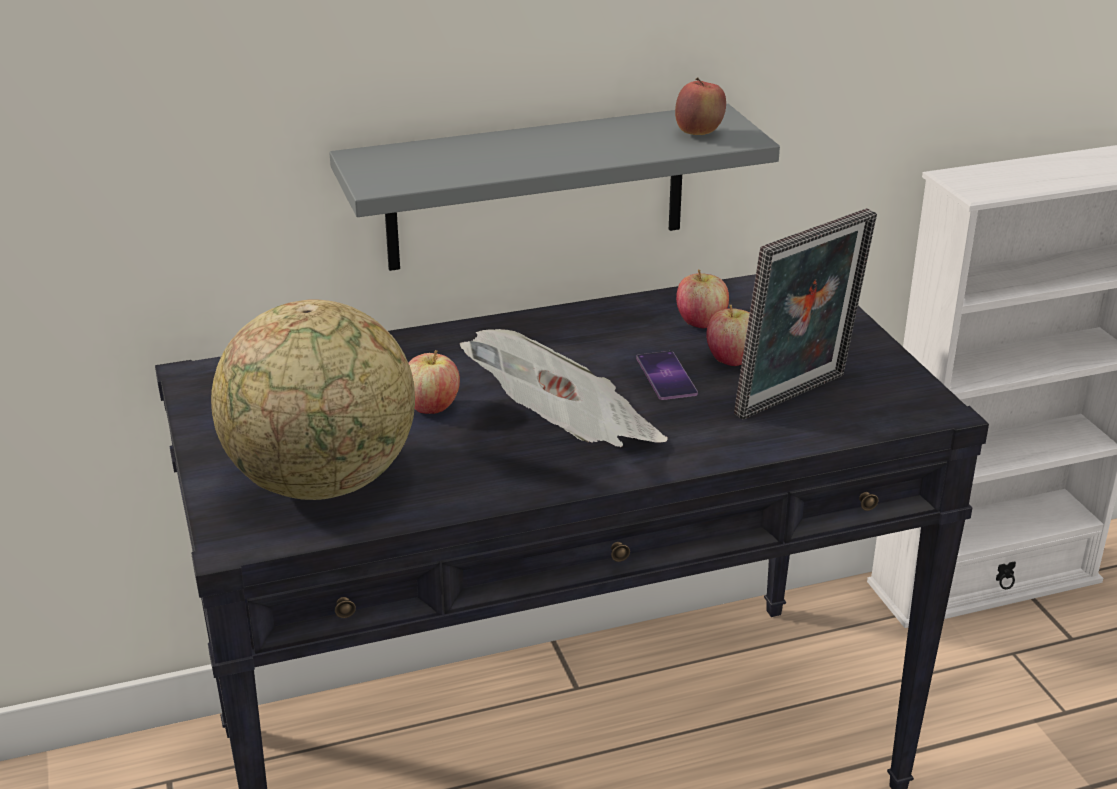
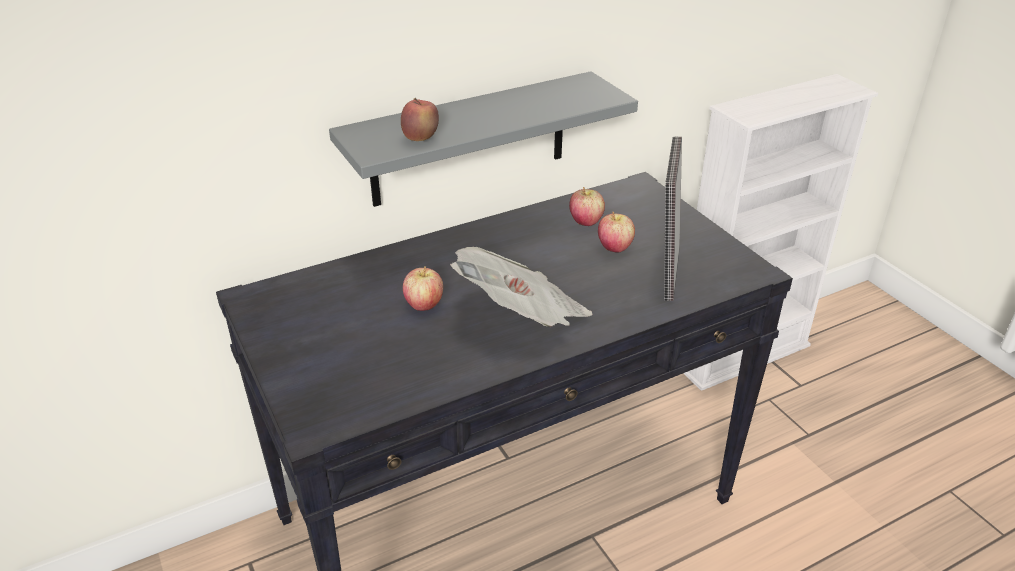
camera: 10 degrees left, 5 degrees up
(323, 482) = (364, 373): globe -> none
(666, 376) = (575, 264): phone -> none
(699, 133) = (581, 95): apple -> apple (420, 139)
(796, 398) = (665, 272): picture frame -> picture frame turned 150 degrees clockwise

